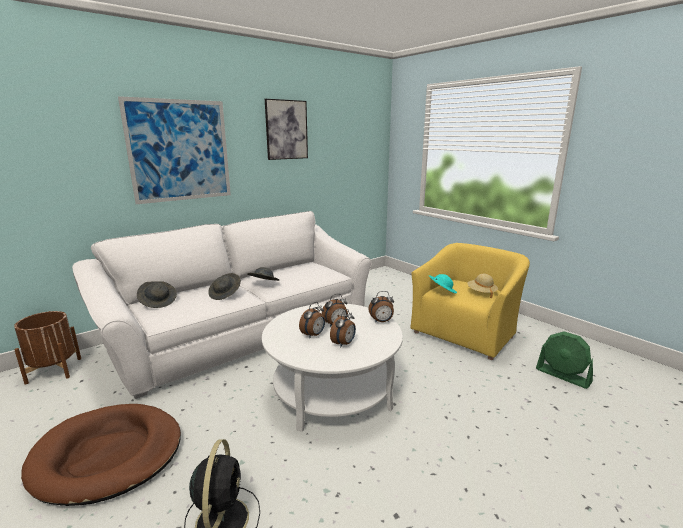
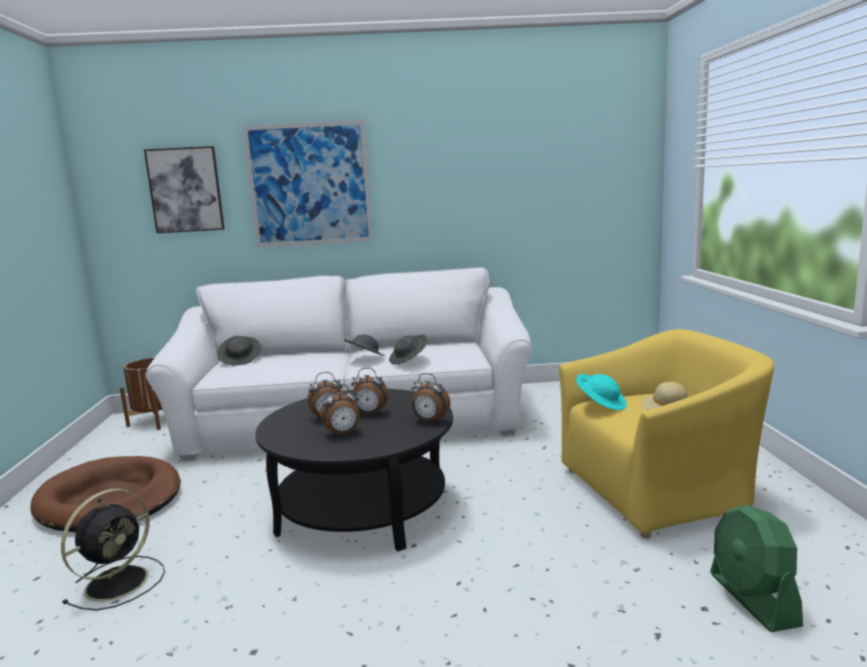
camera: 35 degrees right, 5 degrees down
(225, 294) = (310, 362): grey hat -> grey hat (409, 360)
(286, 130) = (460, 150): picture -> picture (185, 190)
(332, 390) = (363, 507): white coffee table -> black coffee table

